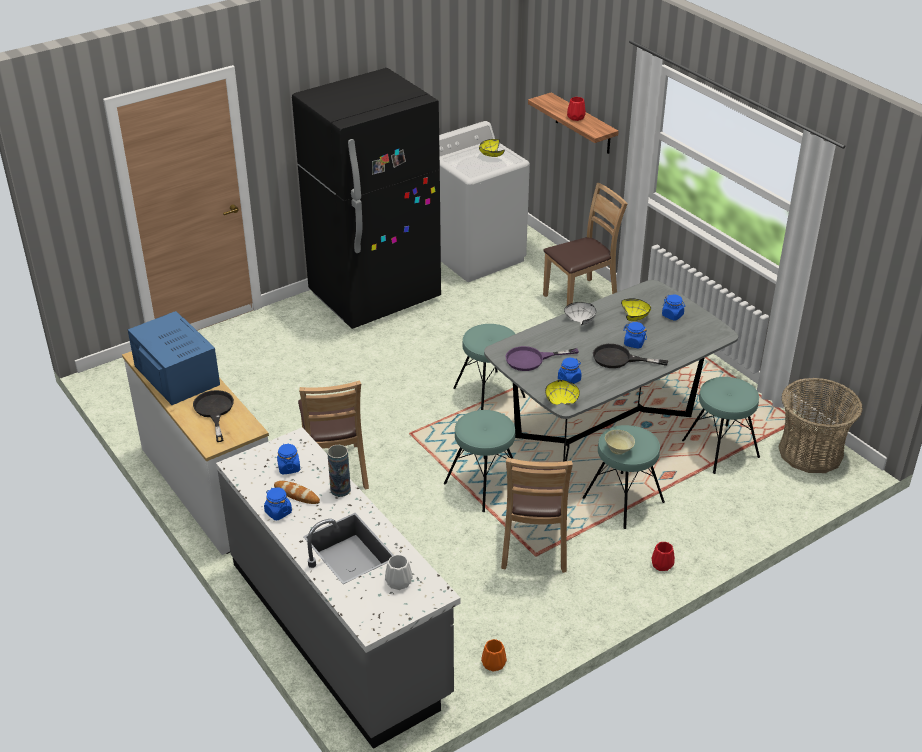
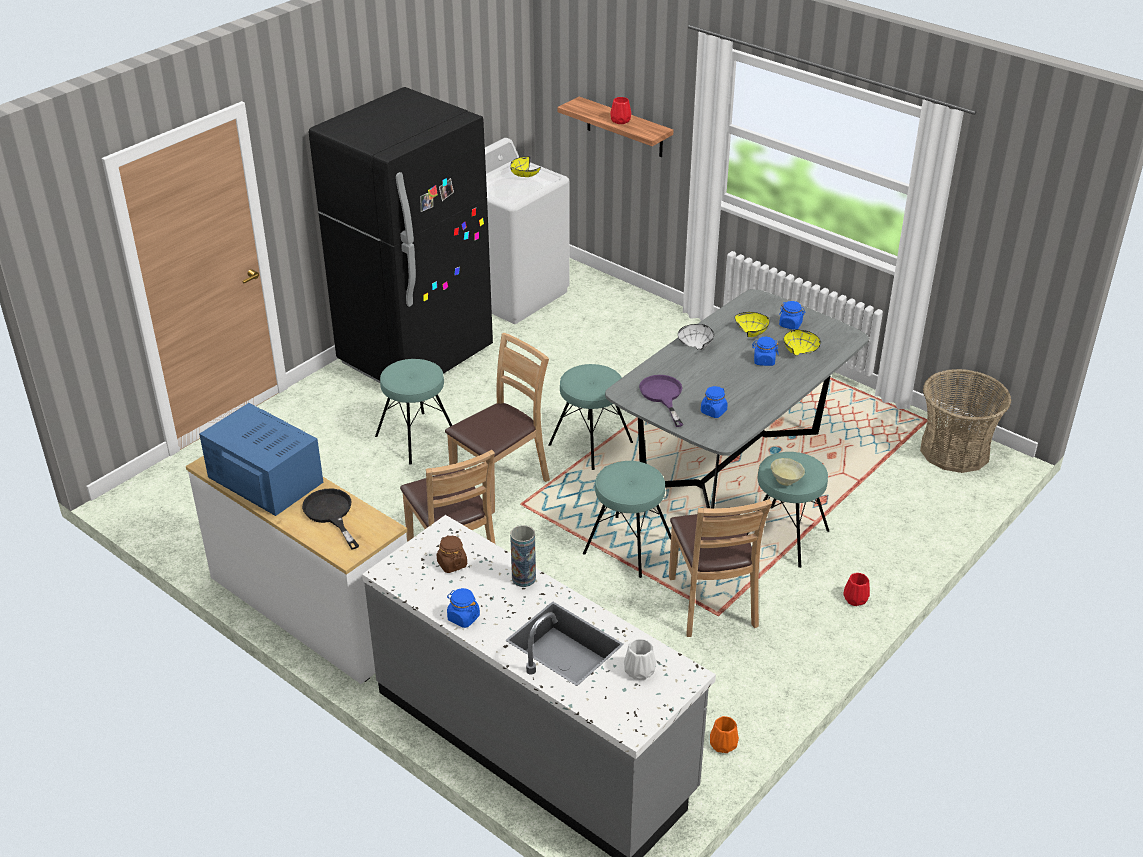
camera: 15 degrees left, 0 degrees up
(289, 467) = (452, 564): blue jar -> brown jar
(296, 494) = (475, 593): bread -> none
(531, 359) = (662, 396): purple frying pan -> purple frying pan turned 105 degrees clockwise
(560, 400) = (715, 435): yellow bowl -> yellow bowl (798, 350)
(580, 298) = (646, 323): brown chair -> brown chair (501, 482)
(619, 359) = (756, 380): black frying pan -> none
(720, 449) = (862, 463): turquoise stool -> turquoise stool (416, 438)

